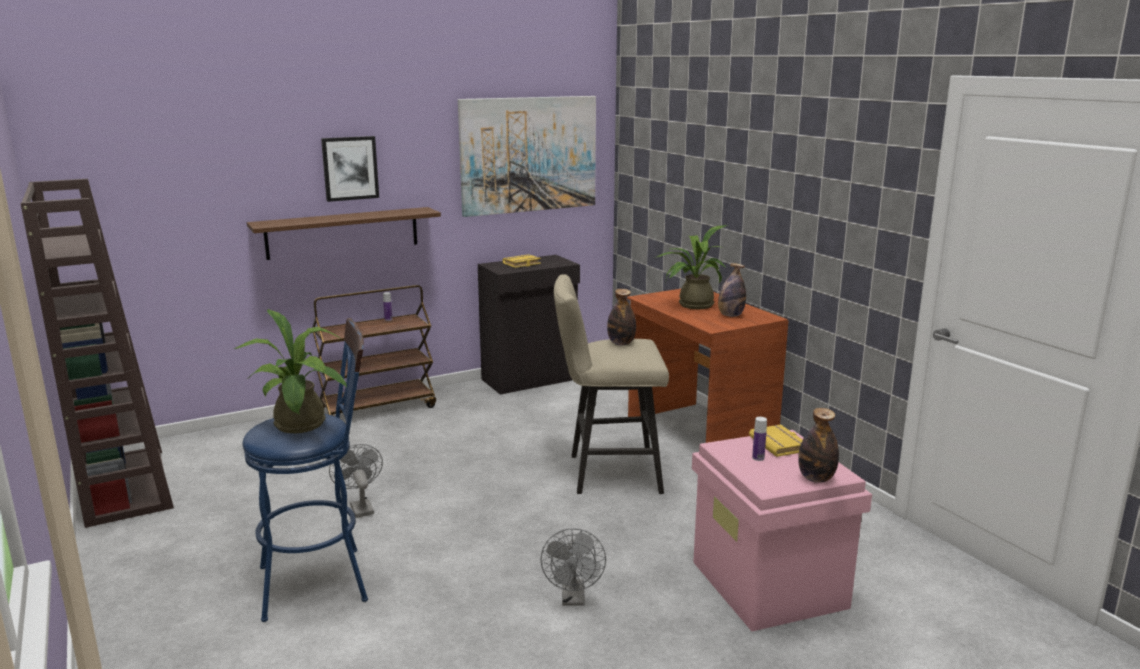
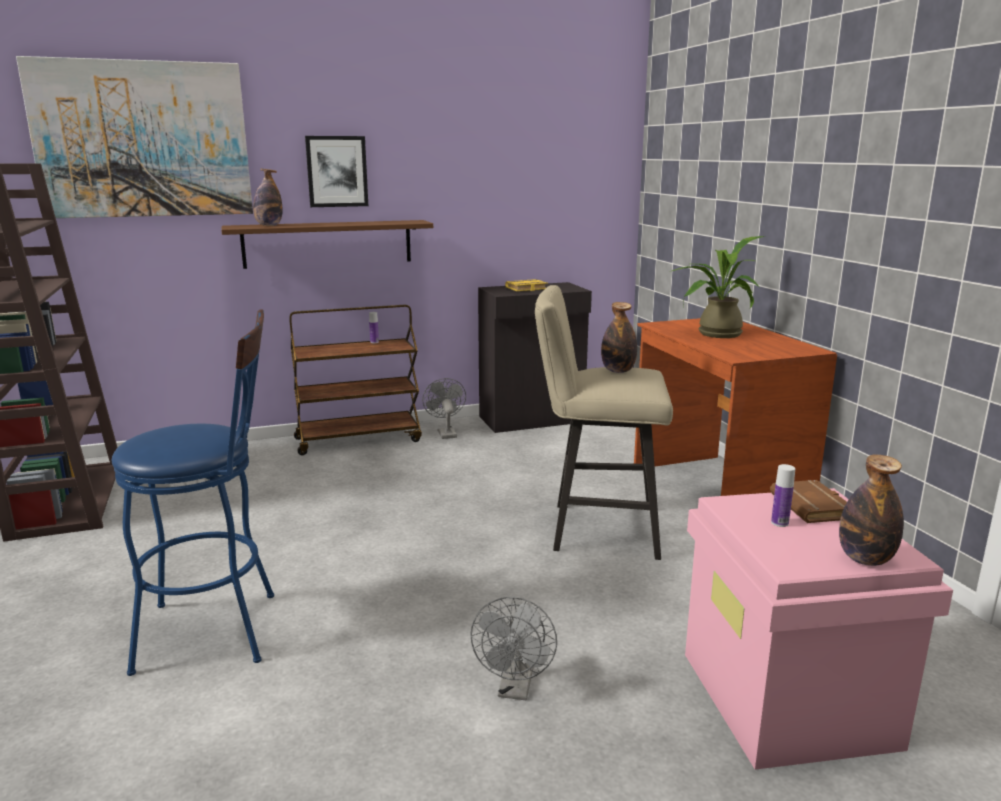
camera: 10 degrees right, 0 degrees up
(301, 427) = (185, 439): potted plant -> none
(360, 507) = (298, 544): grey fan -> grey fan (445, 433)
(529, 154) = (541, 166): picture -> picture (143, 140)
(730, 315) = (761, 346): bottle -> bottle (269, 225)
(780, 445) = (813, 507): yellow book -> brown book

